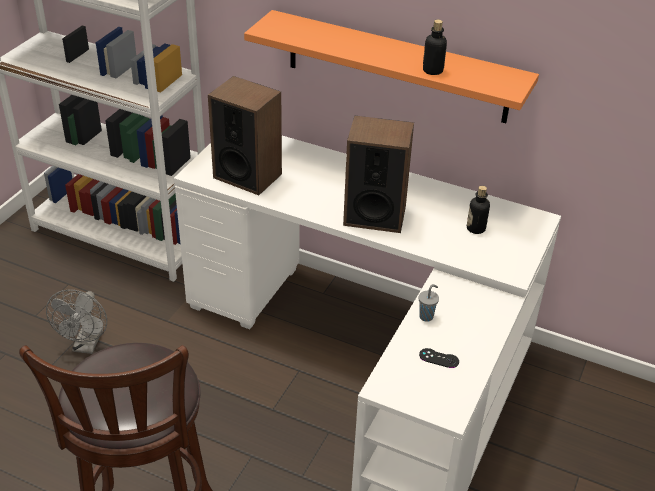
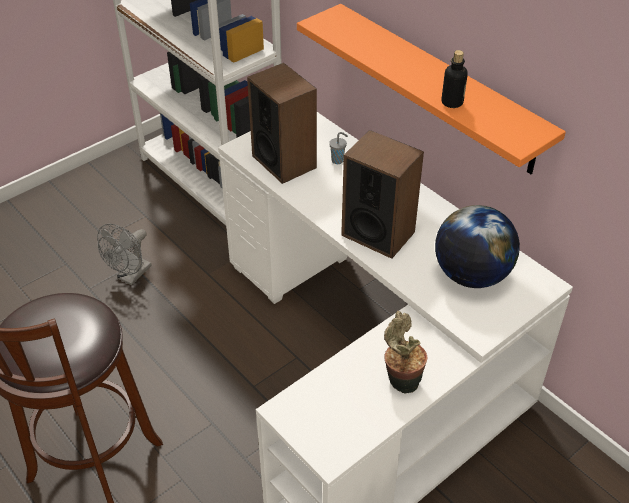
camera: 25 degrees right, 5 degrees up
(427, 316) = (370, 351): grey cup -> grey cup (338, 160)
(439, 358) = (354, 398): black game controller -> none
(468, 332) = (400, 381): none -> potted plant
(476, 228) = (471, 275): bottle -> globe

